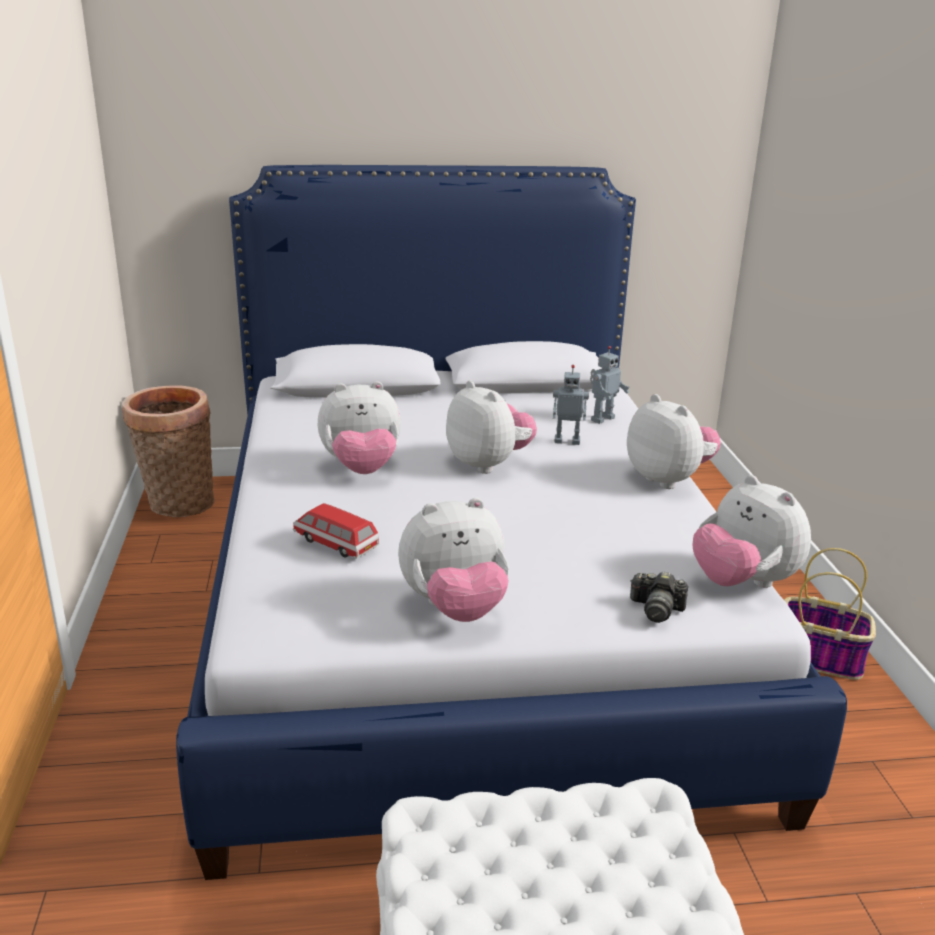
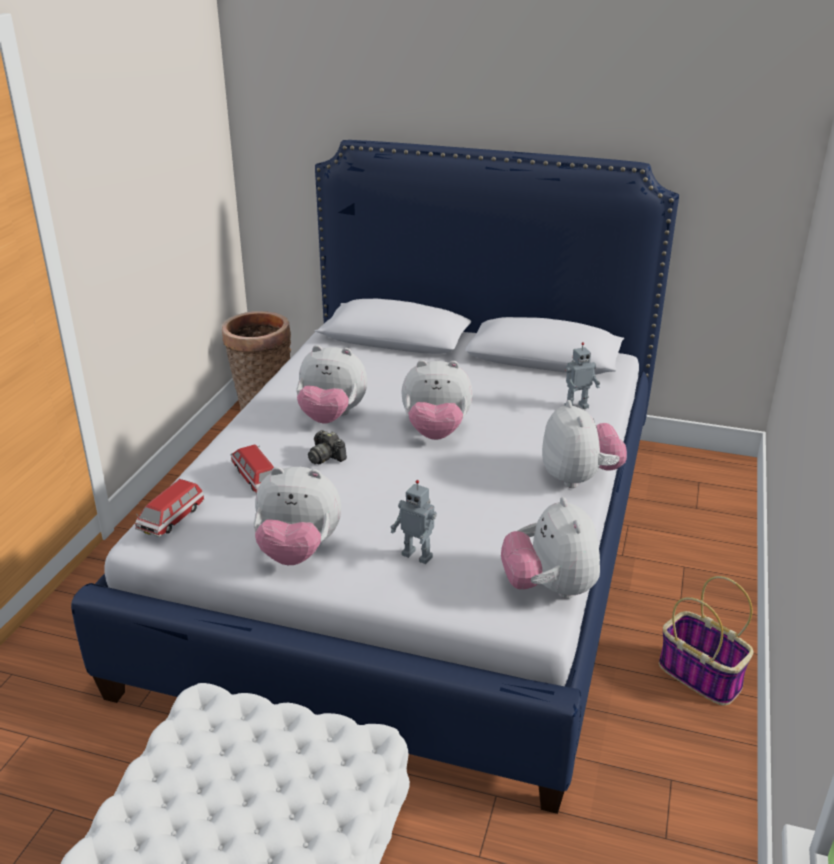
camera: 25 degrees right, 5 degrees up
(269, 608) = (171, 519): none -> toy car
(488, 464) = (436, 432): plush toy -> plush toy turned 105 degrees clockwise
(567, 441) = (523, 423): toy robot -> toy robot (418, 555)
(656, 609) = (450, 593): camera -> camera (326, 457)

